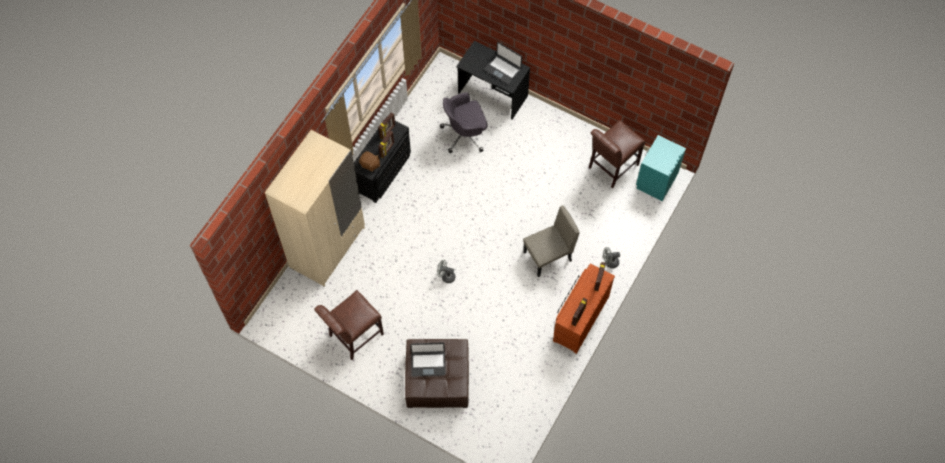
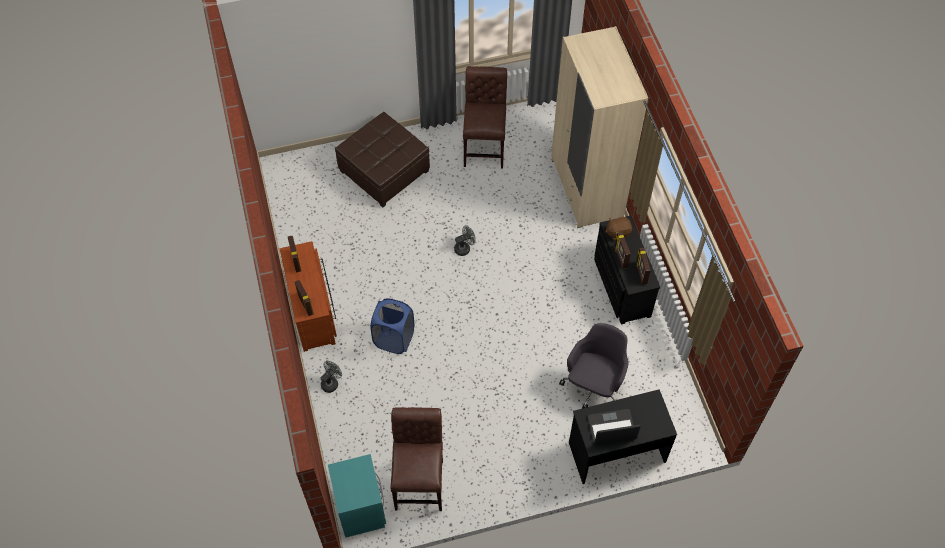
camera: 135 degrees right, 5 degrees down
(428, 363) = (391, 144): laptop -> none
(548, 257) = (394, 339): beige chair -> blue laundry basket

